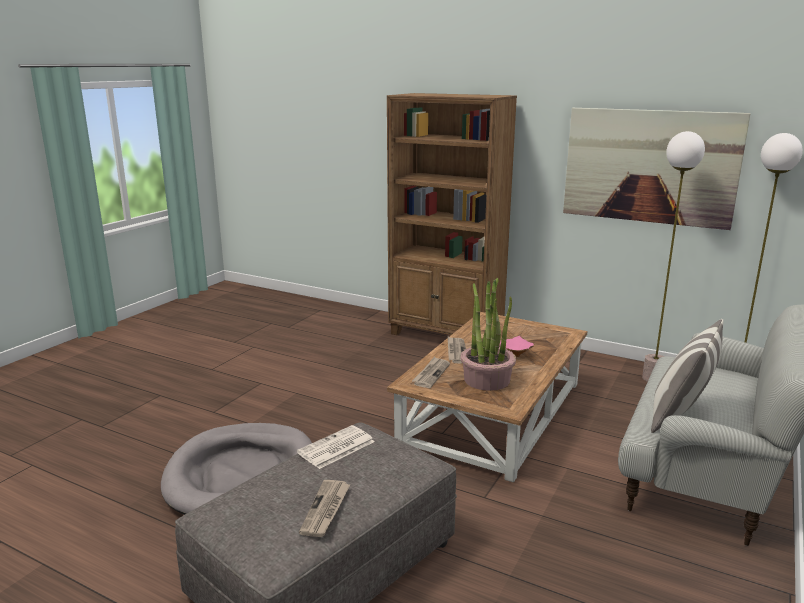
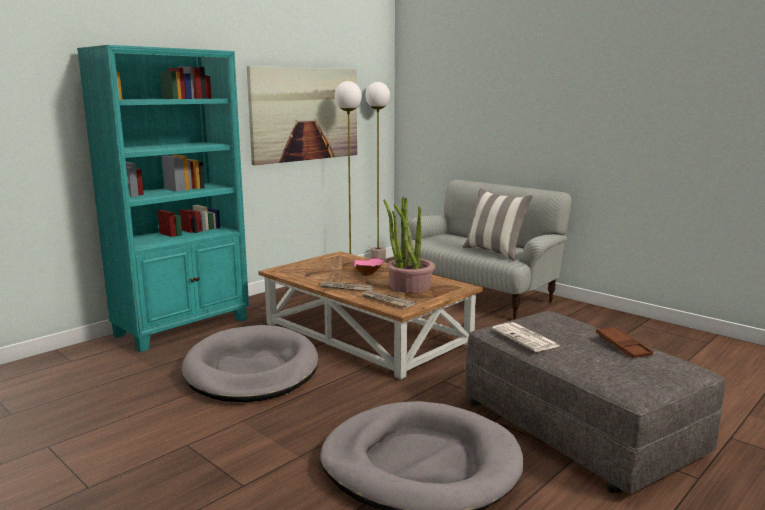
camera: 75 degrees left, 5 degrees down
(326, 510) = (623, 346): newspaper -> brown tray
(380, 378) = (252, 370): none -> grey dog bed
(446, 335) = (184, 327): brown bookcase -> turquoise bookcase

